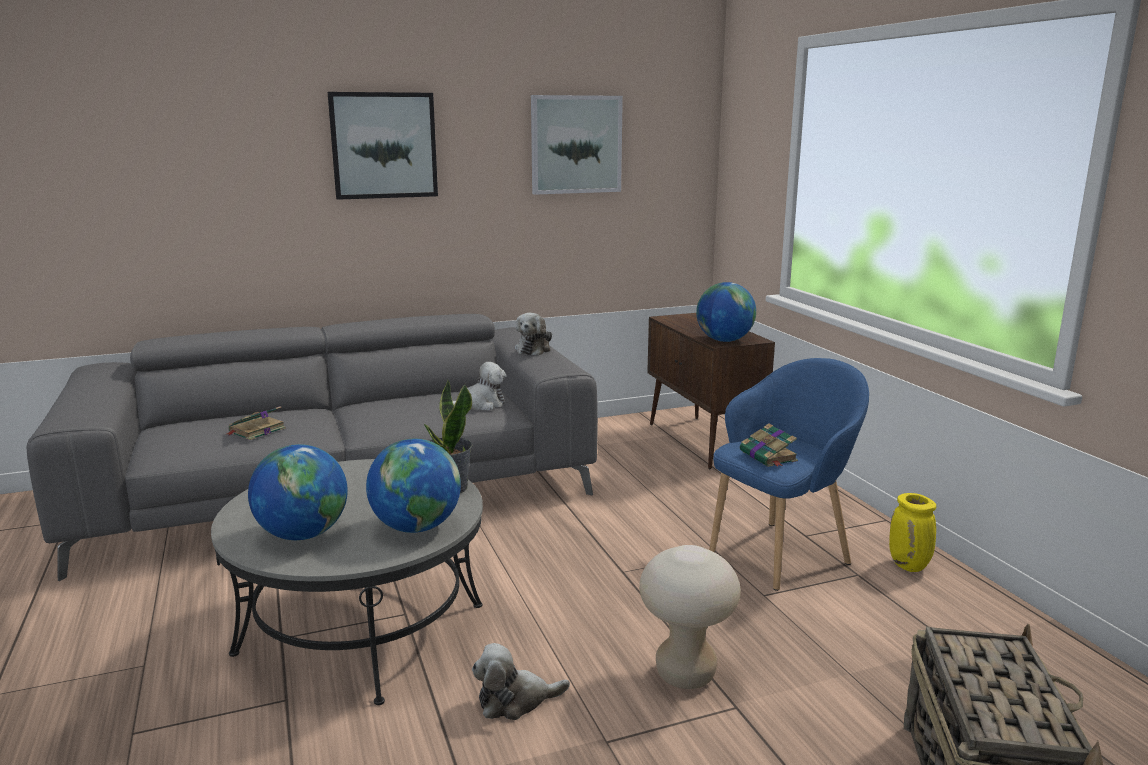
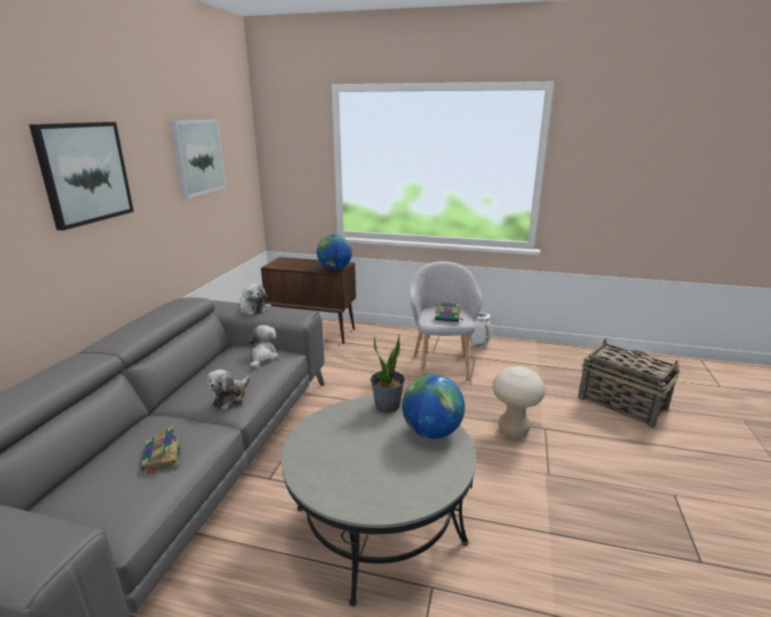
camera: 55 degrees left, 5 degrees up
(302, 535) = (400, 478): globe -> none
(515, 701) = (499, 489): plush toy -> plush toy (230, 397)
(781, 554) = (441, 365): blue armchair -> grey armchair
(909, 566) = (479, 345): yellow vase -> white vase

